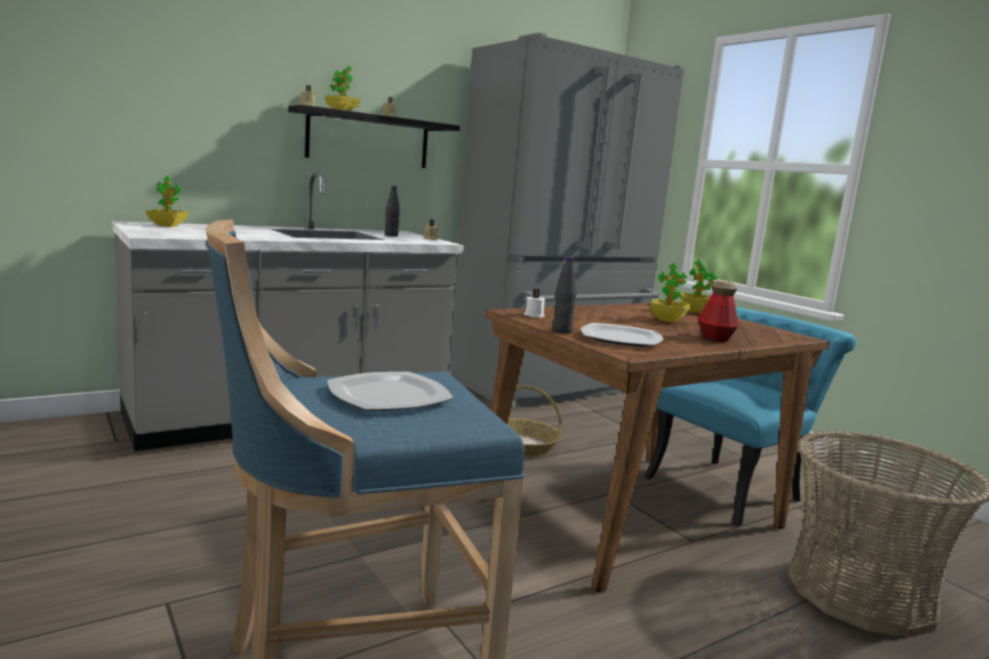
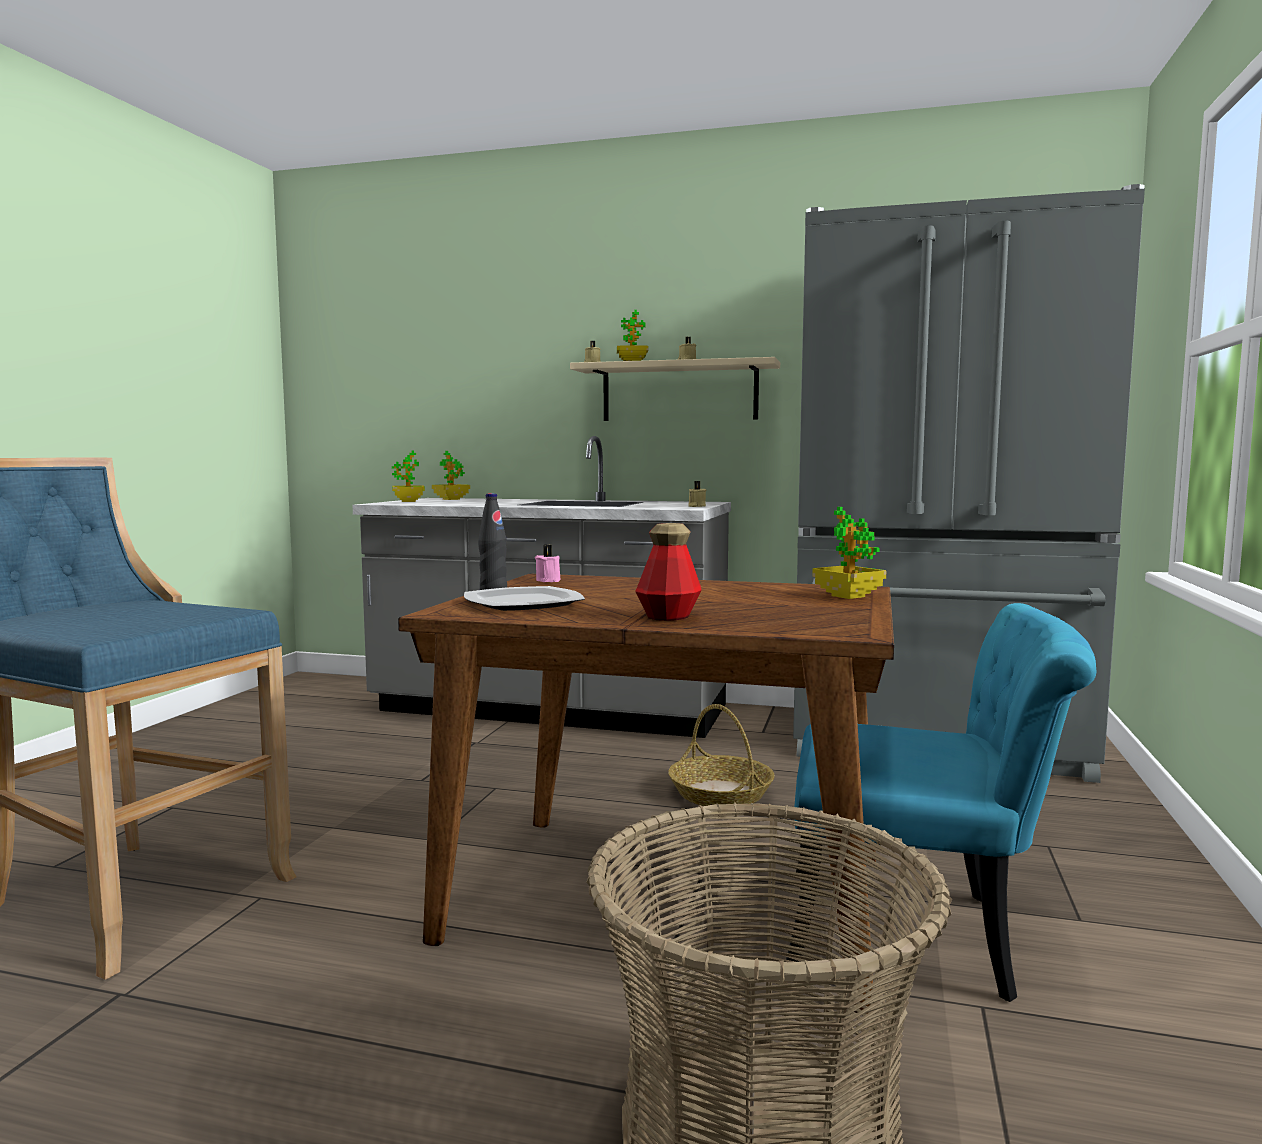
camera: 50 degrees right, 5 degrees down
(368, 140) = (679, 392): black shelf -> beige shelf
(390, 396) = (142, 615): plate -> none
(391, 235) = (661, 504): black bottle -> none
(534, 315) = (549, 580): white candle -> pink candle
(667, 320) = (721, 598): potted plant -> potted plant (408, 501)

